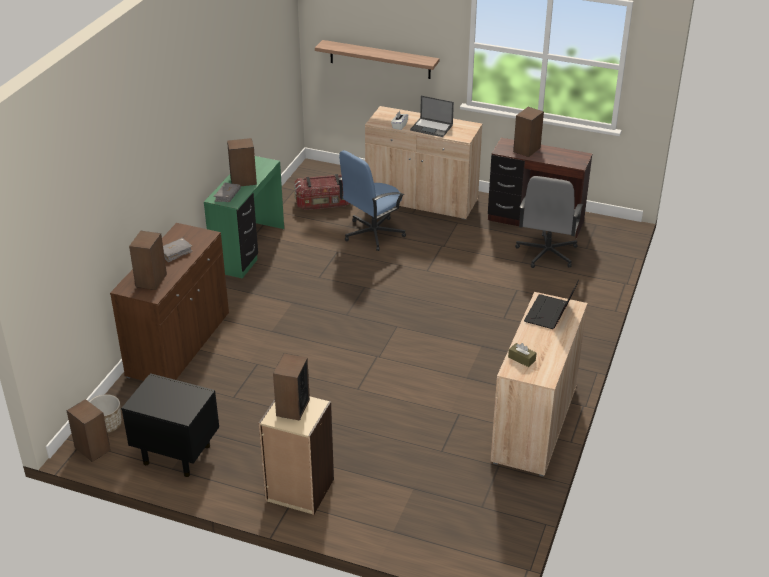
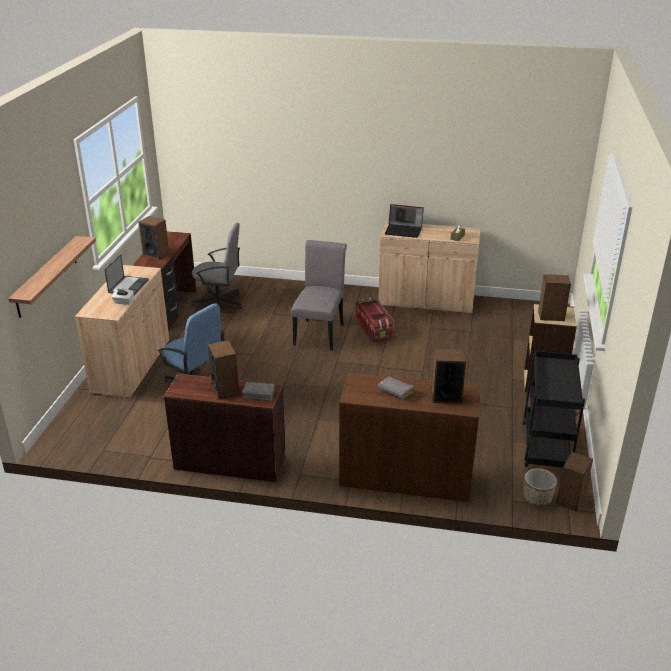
camera: 100 degrees left, 5 degrees down
(176, 454) = (546, 449): black nightstand -> black cart
(249, 249) = (230, 462): green desk -> brown desk
(324, 203) = (134, 425): storage box -> storage box (374, 329)
(464, 320) = (320, 332): none -> grey chair

